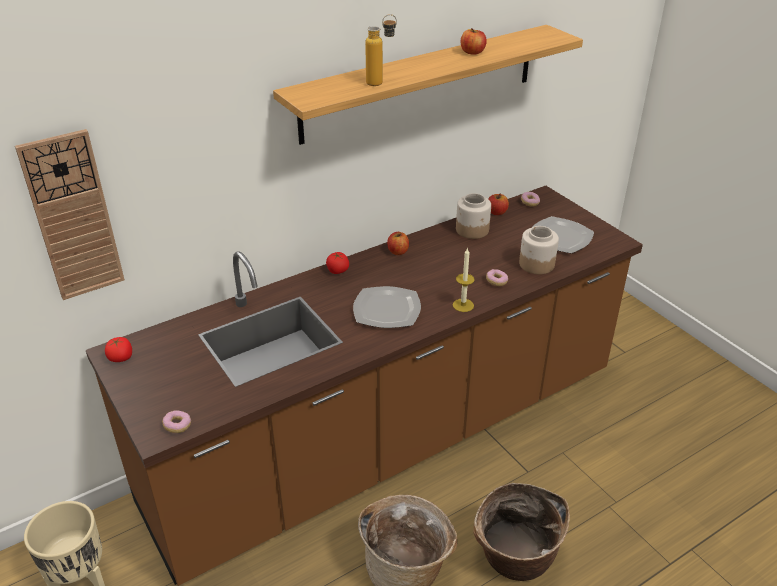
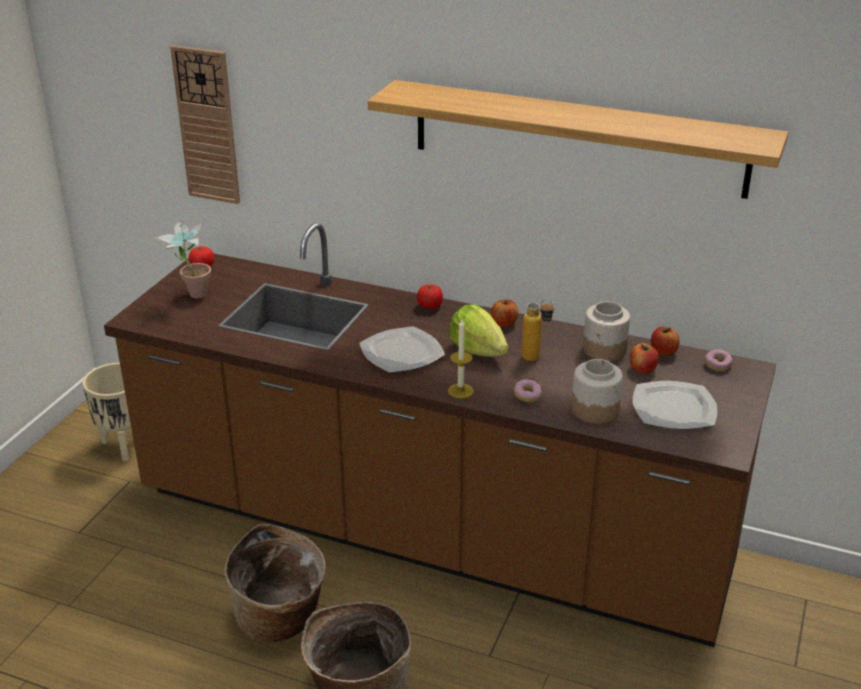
camera: 55 degrees right, 5 degrees down
(163, 383) = (191, 295): none -> potted plant
(177, 426) = (150, 322): donut -> none
(381, 83) = (477, 107): bottle -> bottle (536, 359)
(420, 276) = (478, 350): none -> lettuce
(472, 52) = (626, 120): apple -> apple (642, 369)

